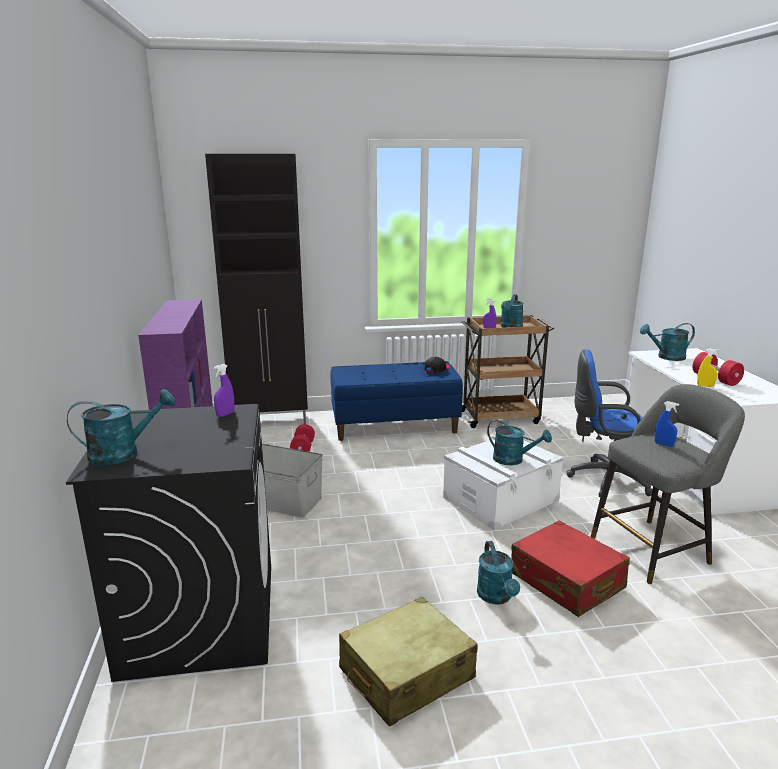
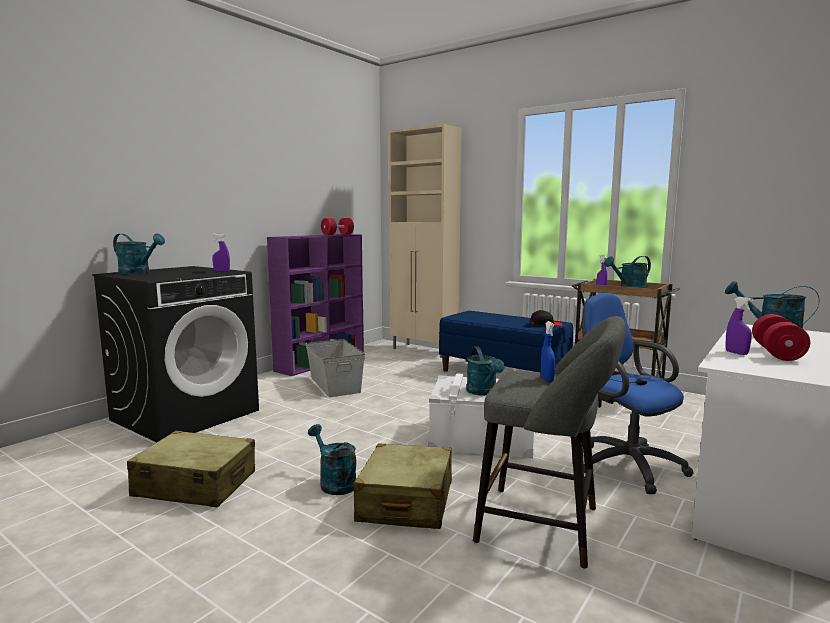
camera: 45 degrees right, 10 degrees down
(271, 421) = (424, 351): black cabinet -> beige cabinet
(303, 449) = (409, 368): red dumbbell -> red dumbbell (337, 234)
(496, 597) = (334, 482): turquoise watering can -> turquoise watering can turned 105 degrees clockwise
(566, 581) = (406, 502): red suitcase -> beige suitcase
(705, 386) = (736, 353): yellow spray bottle -> purple spray bottle

